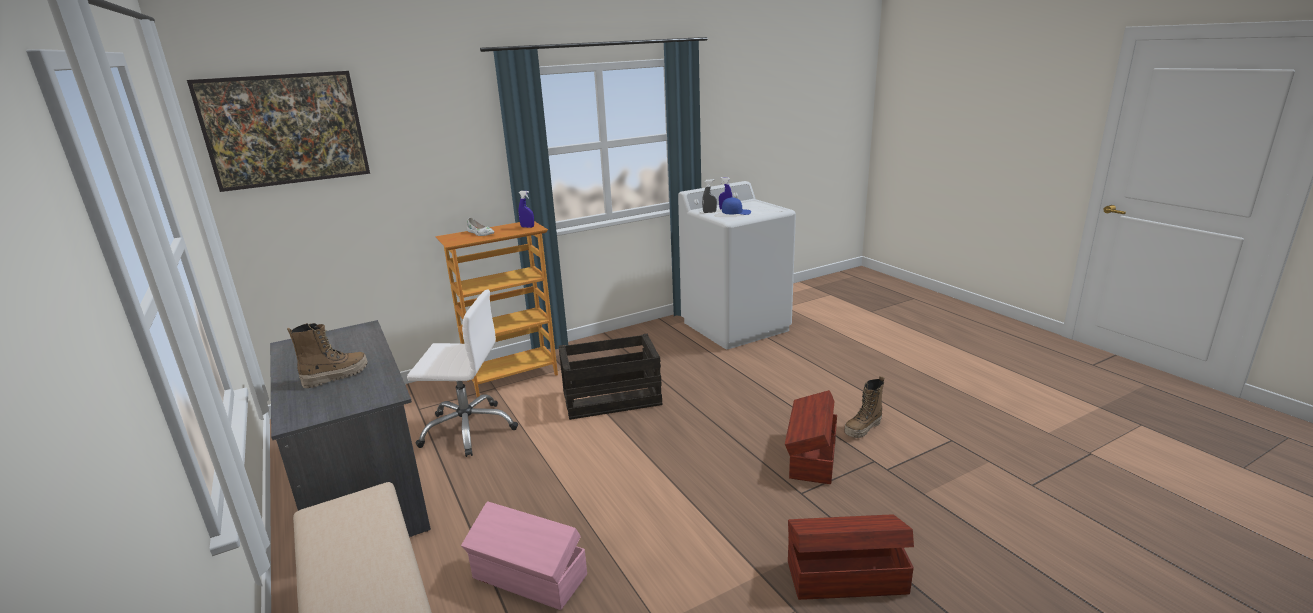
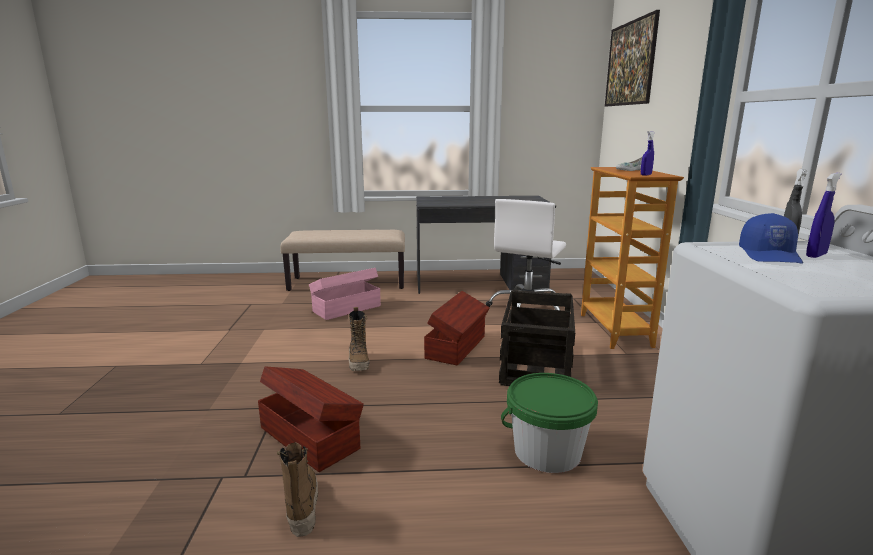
camera: 115 degrees right, 5 degrees down
(336, 376) = (469, 200): boot -> boot (359, 362)
(728, 374) = (547, 452): none -> green bucket
(845, 576) = (185, 389): brown storage box -> brown storage box (457, 347)

